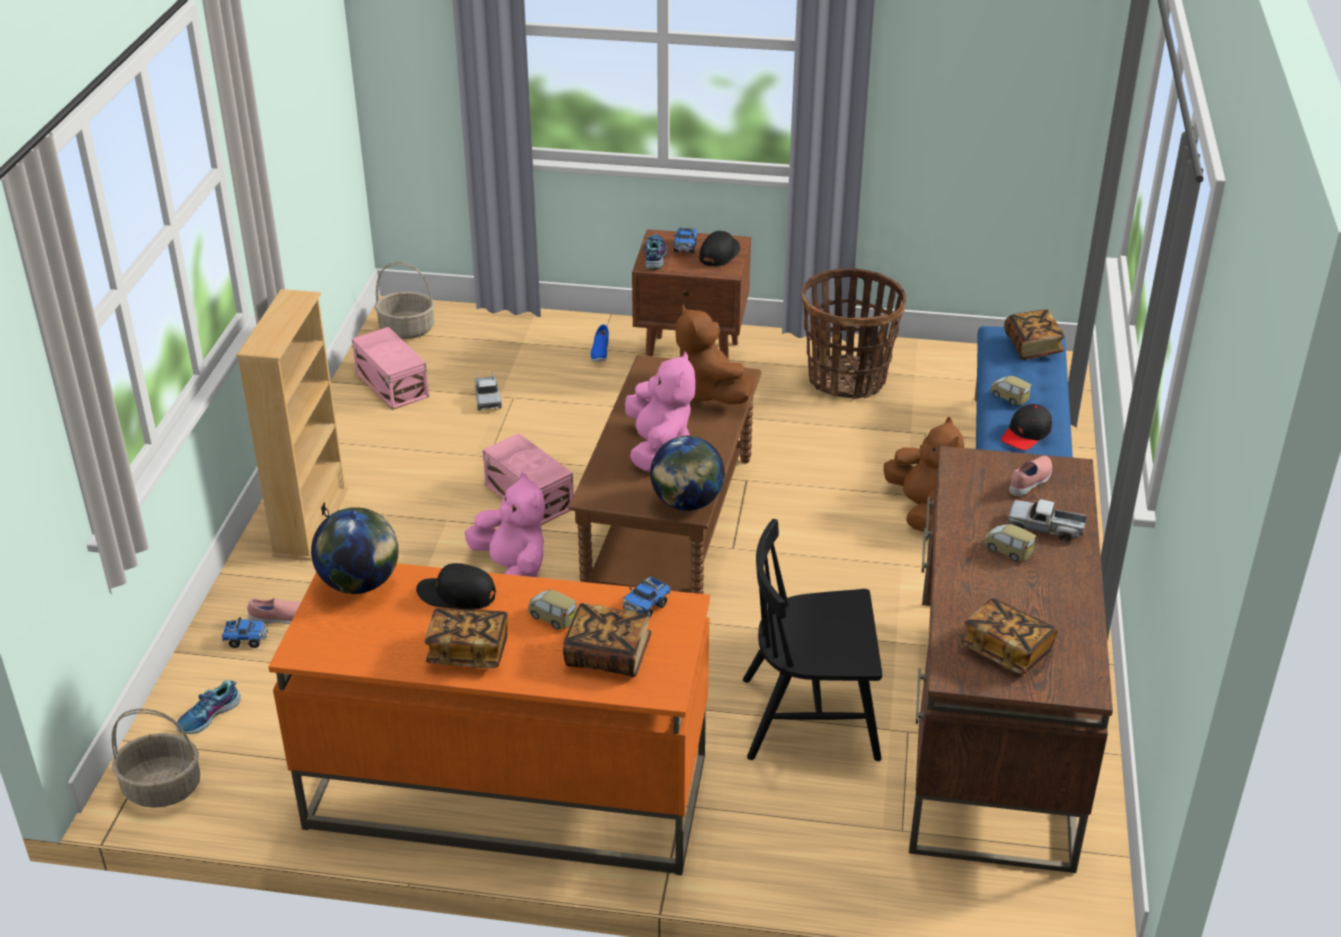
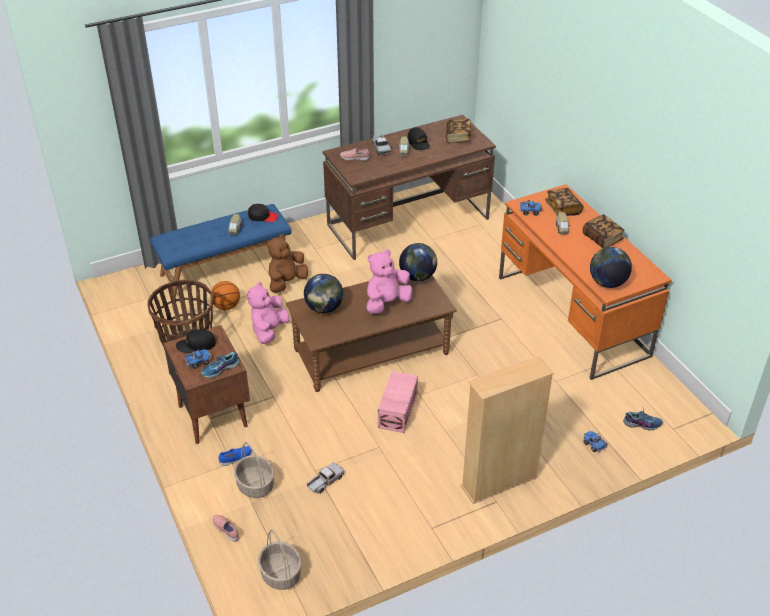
camera: 125 degrees left, 5 degrees up
(163, 787) = (686, 409): basket -> basket (255, 485)
(280, 618) = (569, 443): pink shoe -> pink shoe (226, 530)
(392, 383) = (348, 537): pink storage box -> none
(457, 595) = (581, 256): black cap -> black cap (418, 143)
(513, 571) = (456, 384): pink plush toy -> pink plush toy (269, 330)
(709, 392) = (324, 308): brown plush toy -> globe
(811, 718) = (450, 262): black chair -> none
(911, 436) = (226, 306): none -> basketball
(1032, 346) = (179, 236): book -> none

